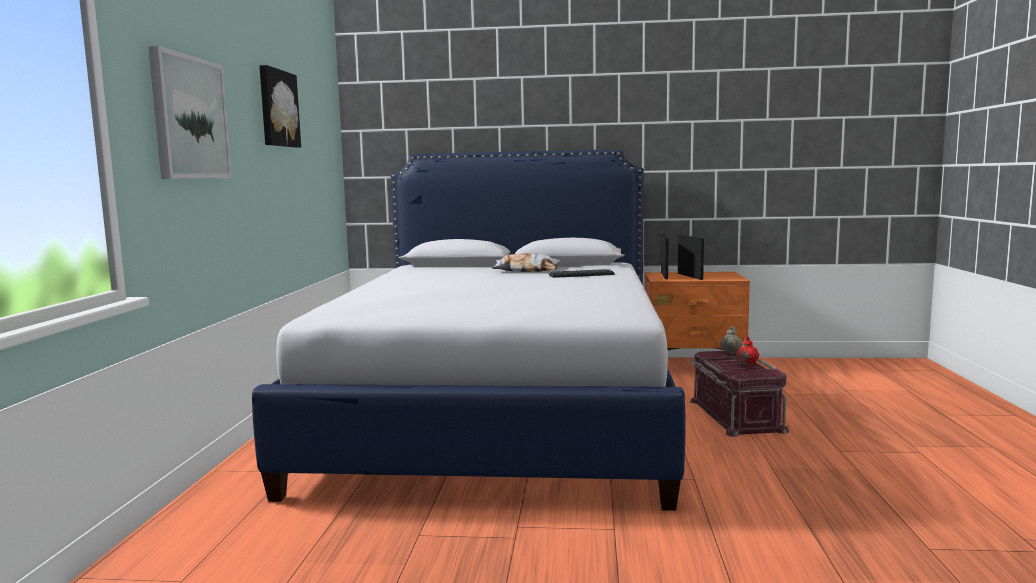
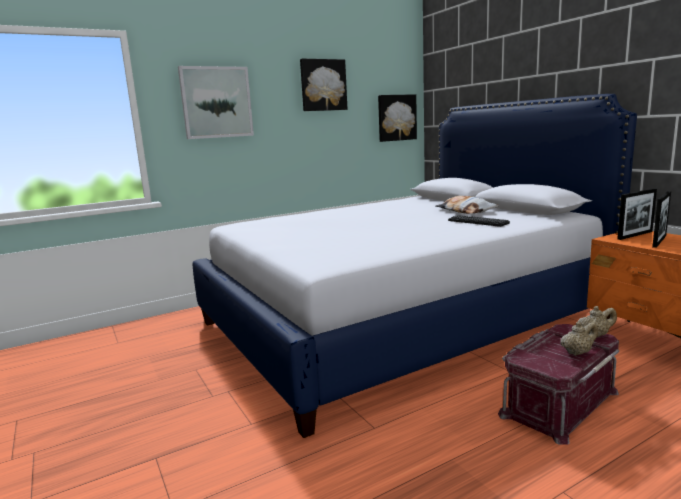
camera: 55 degrees right, 5 degrees up
(328, 164) = (396, 118): none -> picture
(747, 364) = (577, 352): red teapot -> beige teapot

